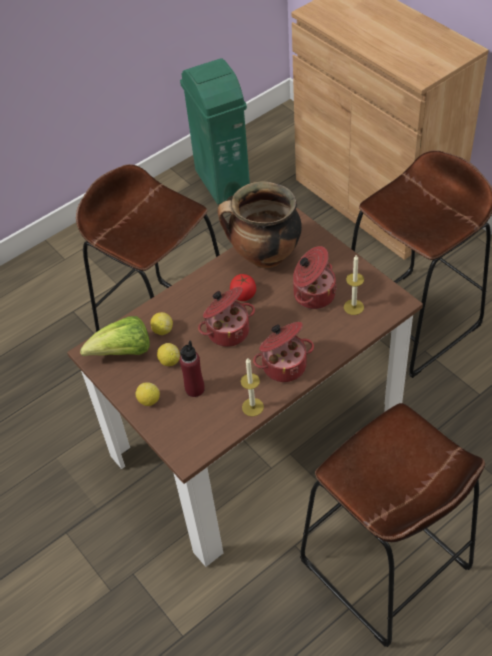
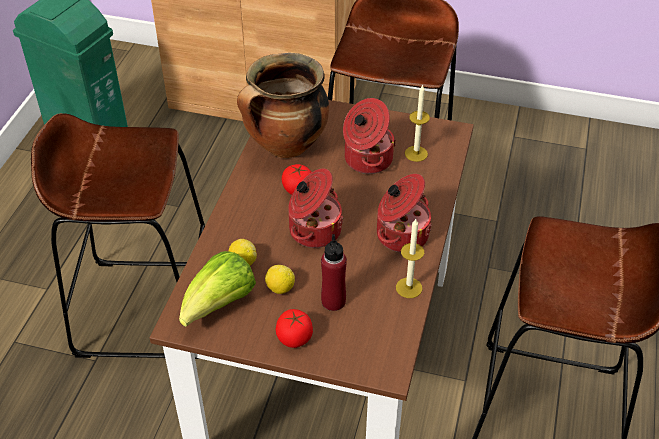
camera: 40 degrees left, 5 degrees down
(149, 400) = (294, 338): lemon -> tomato

